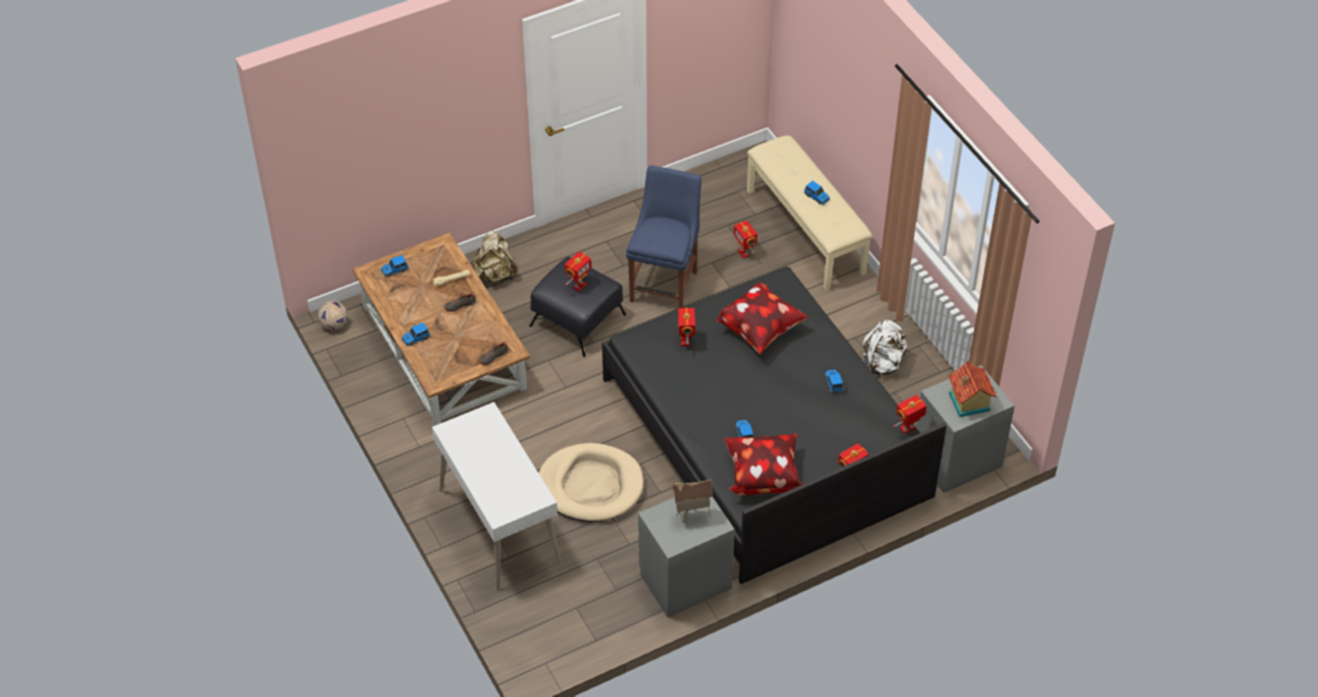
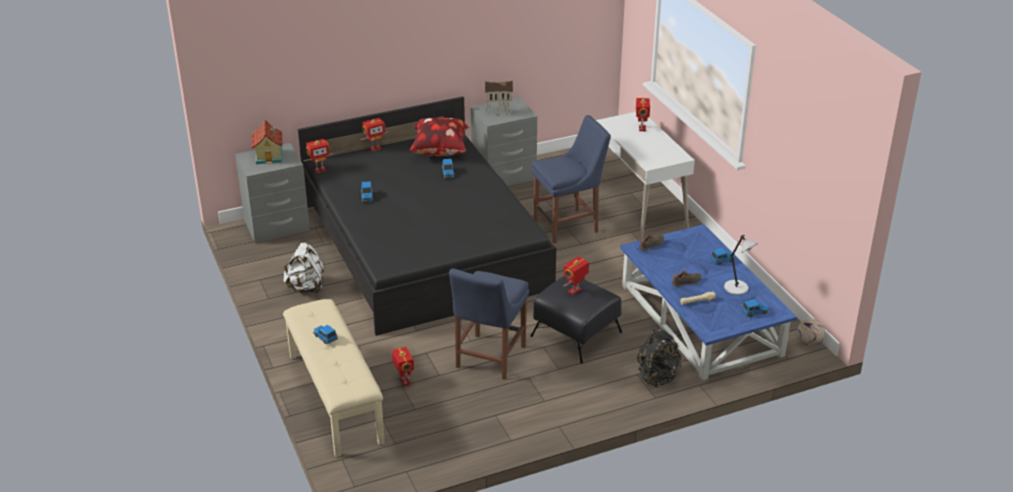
camera: 175 degrees left, 15 degrees down
(406, 300) = (737, 288): none -> grey table lamp
(445, 347) = (699, 320): brown coffee table -> blue coffee table
(495, 274) = (658, 377): beige backpack -> black backpack
(590, 486) = (569, 225): beige dog bed -> blue chair
(686, 341) = (483, 228): toy robot -> toy robot (641, 128)
(761, 331) = (416, 231): pillow -> none

